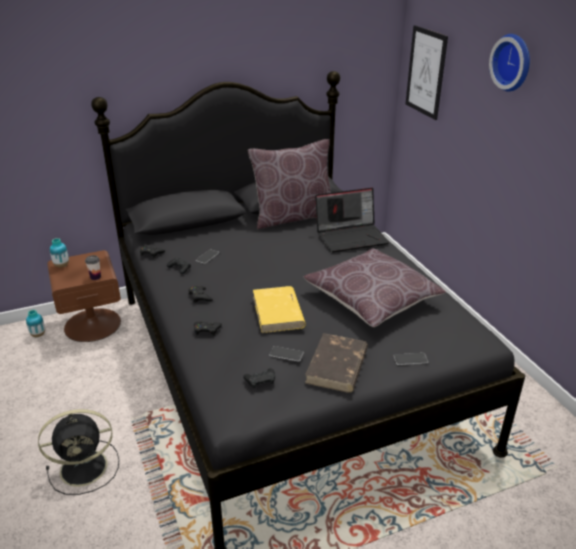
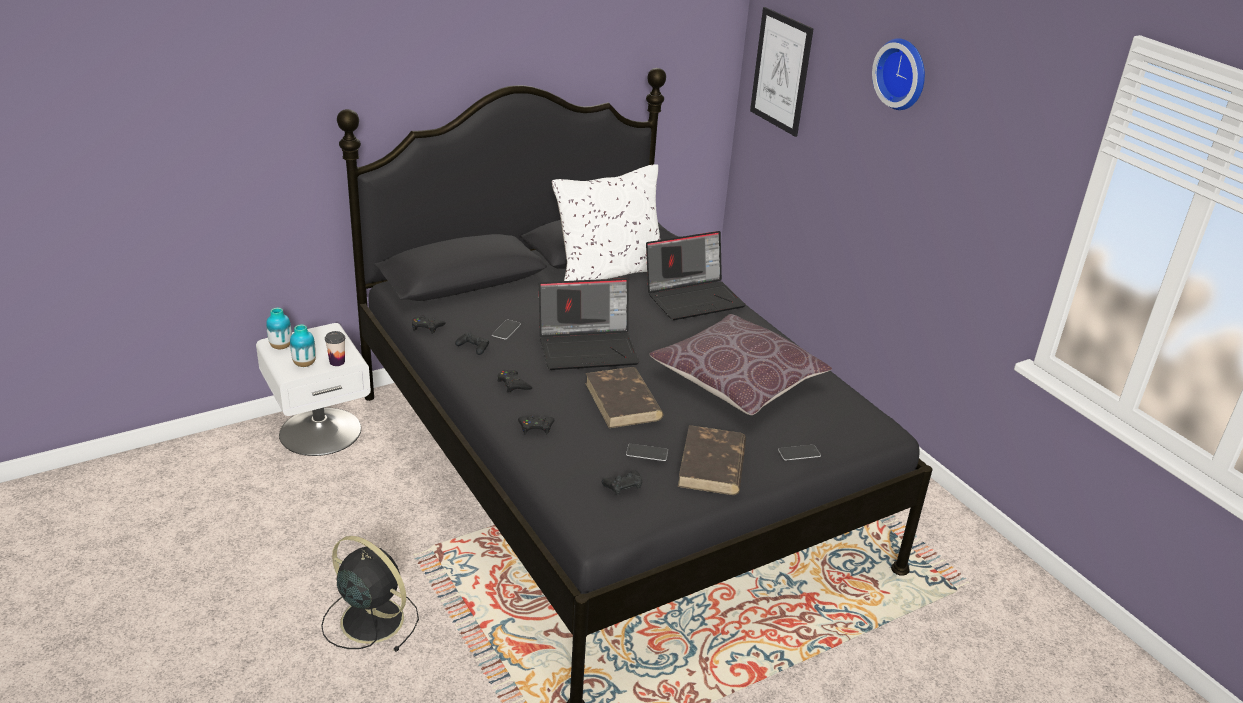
camera: 10 degrees left, 0 degrees up
(38, 335) = (243, 448): vase -> vase (304, 364)
(86, 467) = (370, 619): black fan -> black fan turned 120 degrees counterclockwise
(92, 324) = (320, 430): brown nightstand -> white nightstand
(263, 271) = (589, 348): none -> laptop
(278, 312) = (623, 402): yellow book -> brown book
(293, 217) = (608, 272): brown pillow -> white pillow

